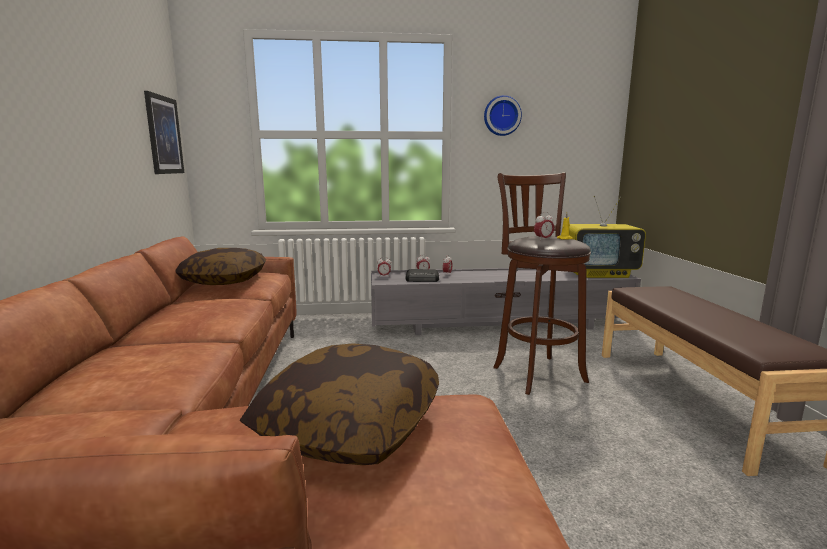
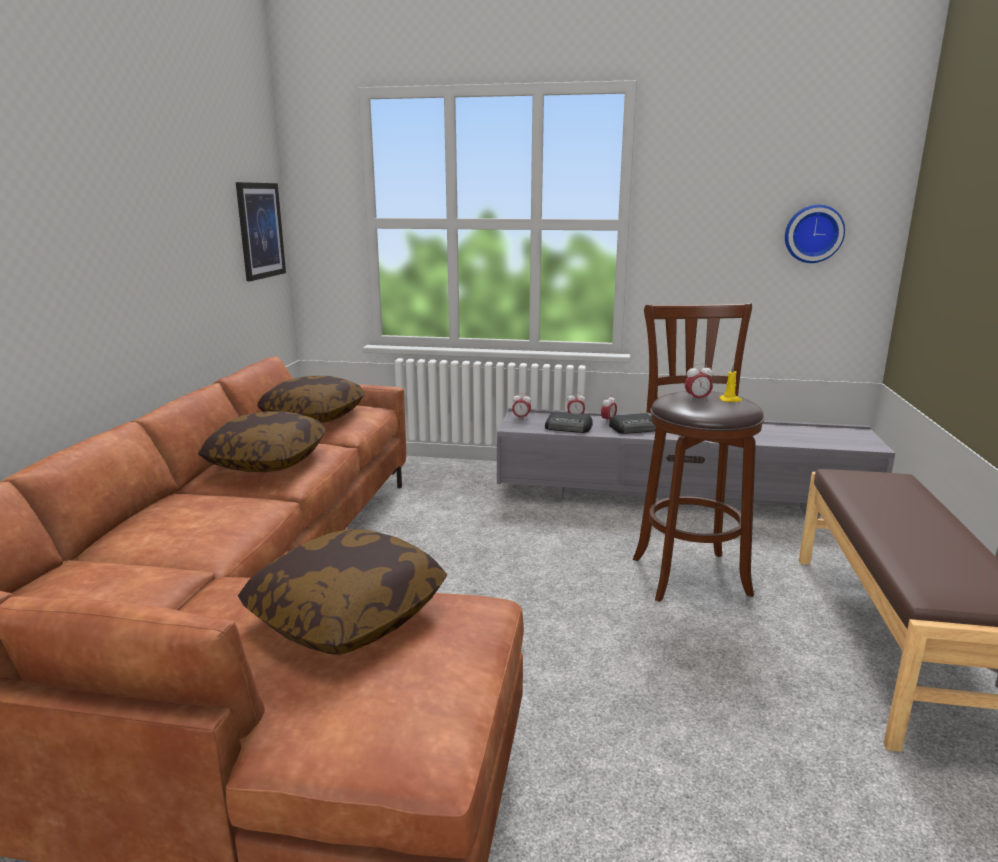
camera: 15 degrees right, 5 degrees up
(197, 313) = (267, 461): none -> pillow
(469, 277) = (635, 428): none -> radio
(501, 116) = (707, 196): wall clock -> wall clock (813, 233)
(599, 274) = (835, 439): television -> none

